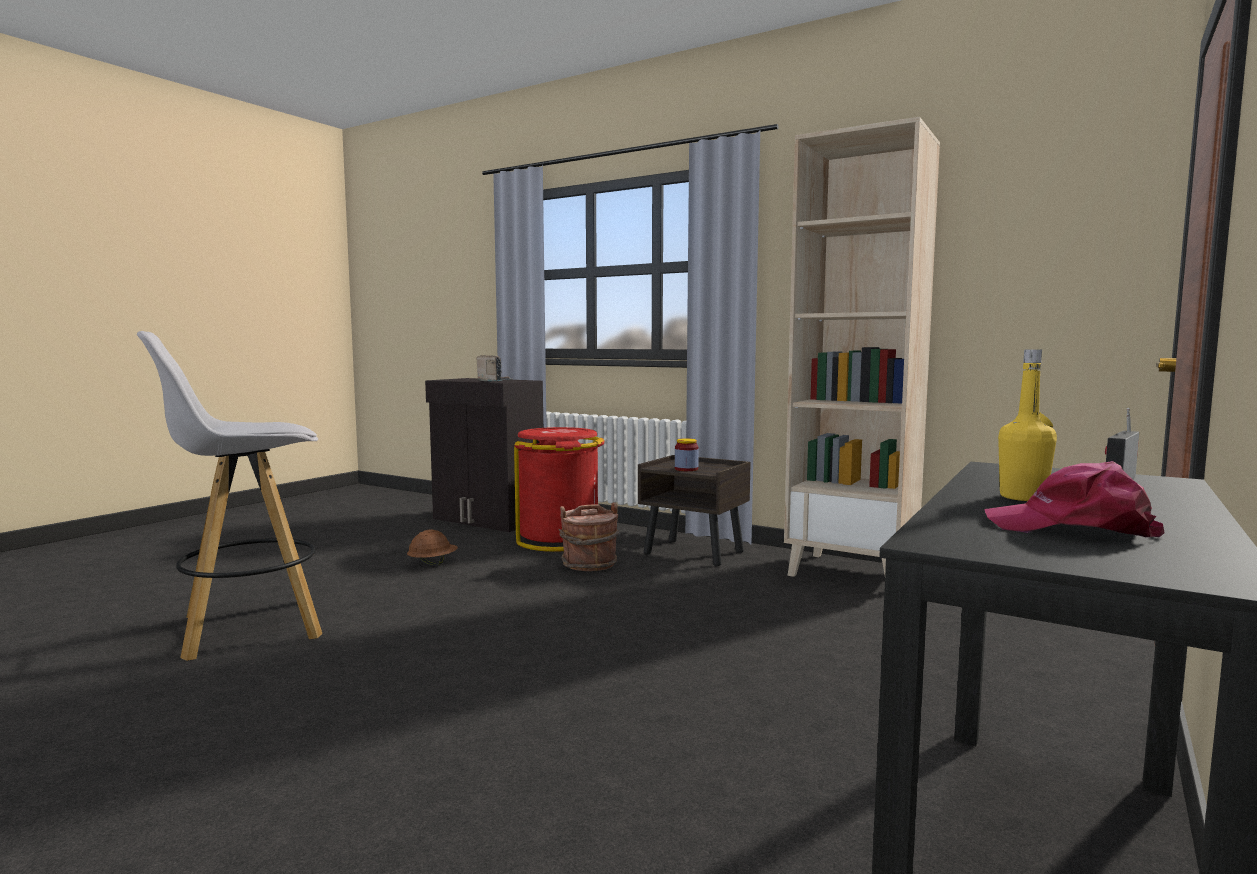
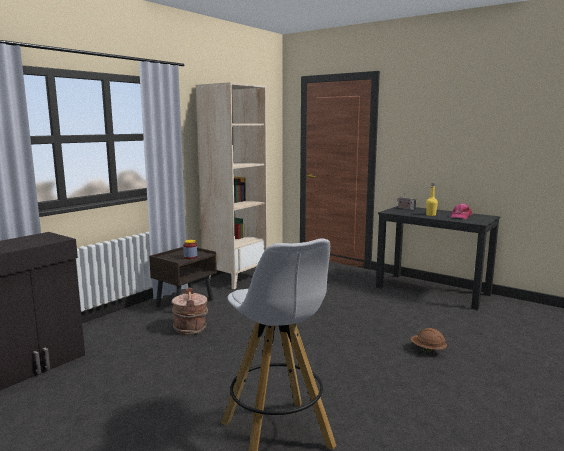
camera: 85 degrees left, 5 degrees up
(432, 564) = (156, 379): brown hard hat -> brown hard hat (427, 350)
(494, 381) = (42, 241): radio -> none
(560, 539) = (125, 336): red trash can -> none

